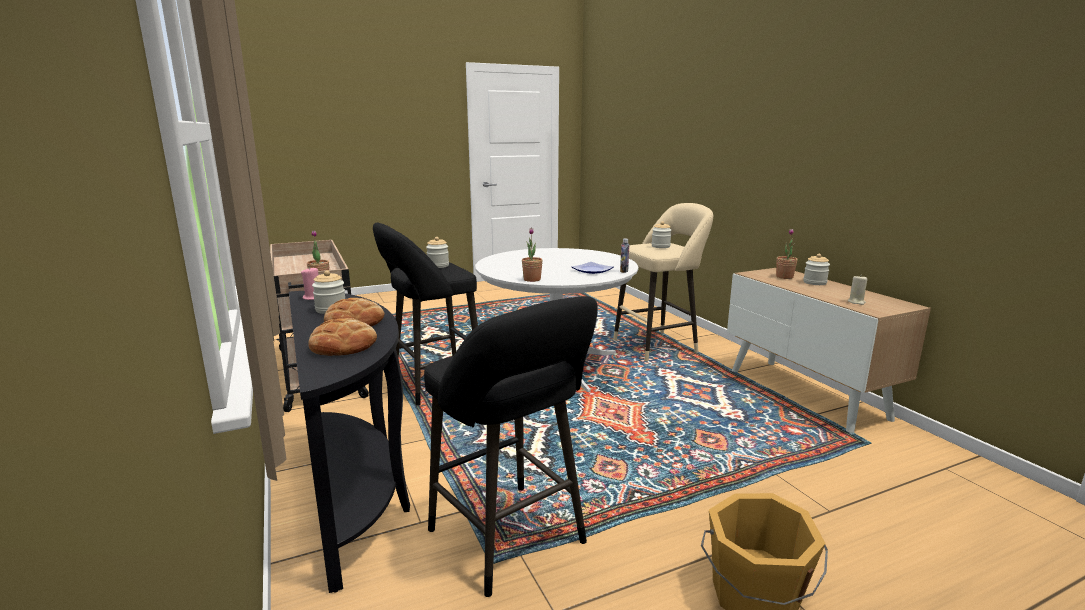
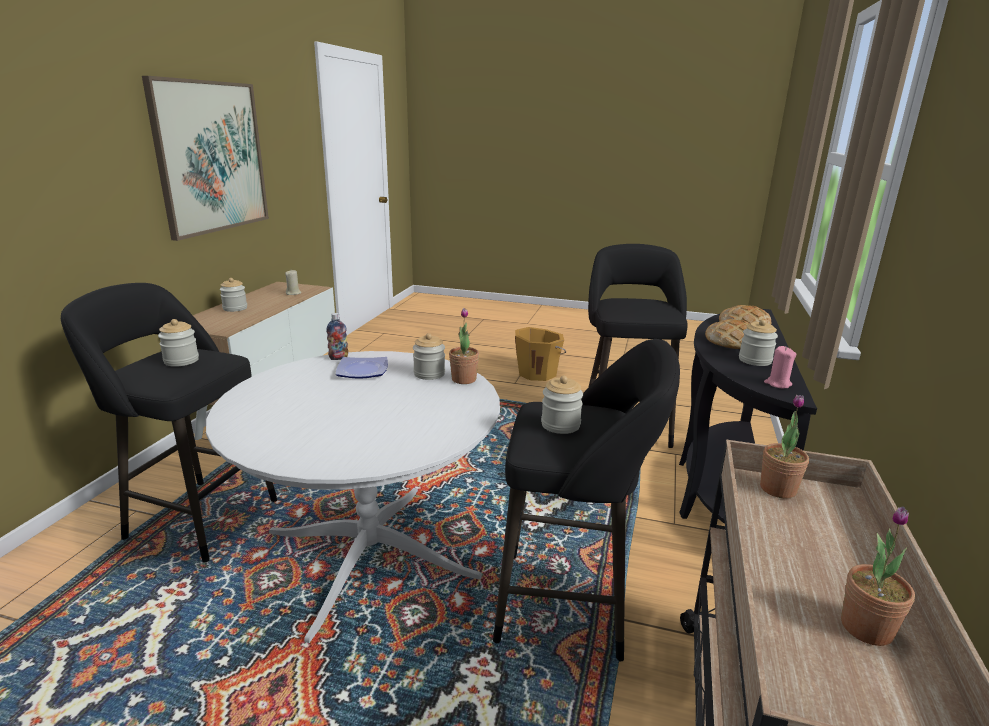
camera: 140 degrees left, 5 degrees up
(556, 277) = (429, 374): none -> jar
(659, 345) = (196, 517): beige stool -> black stool
(784, 277) = (222, 318): potted plant -> potted plant (866, 628)
(882, 145) = (211, 157): none -> picture

